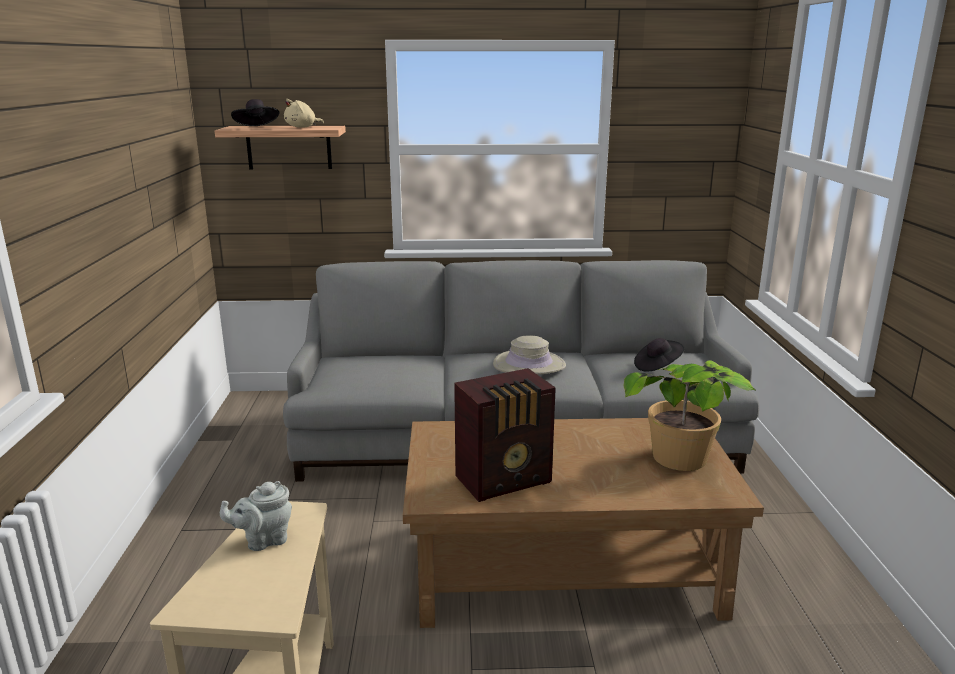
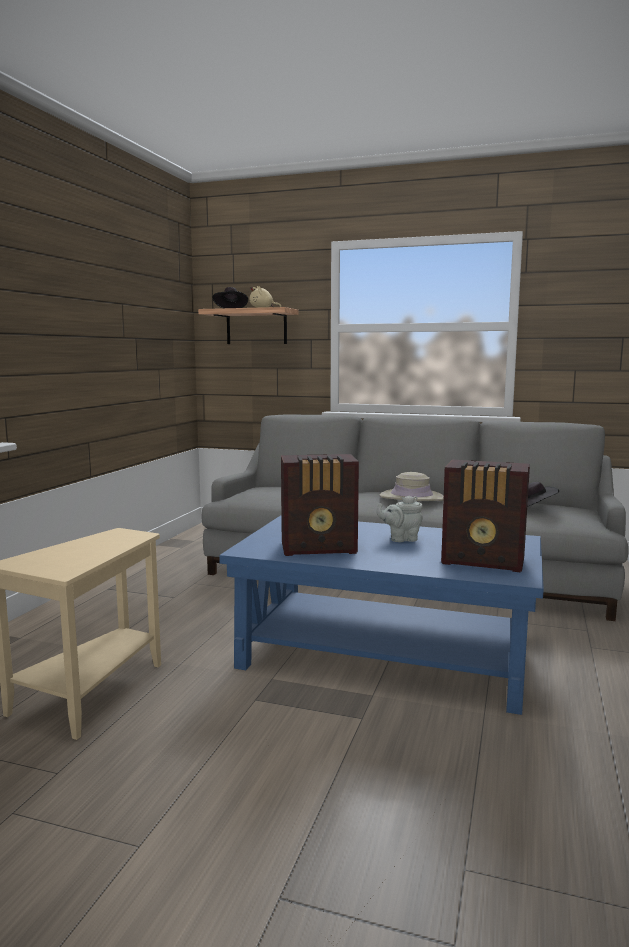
camera: 20 degrees right, 10 degrees down
(263, 540) = (96, 543): grey teapot -> grey teapot (401, 539)
(565, 566) = (386, 653): brown coffee table -> blue coffee table
(682, 472) = (485, 561): potted plant -> radio

